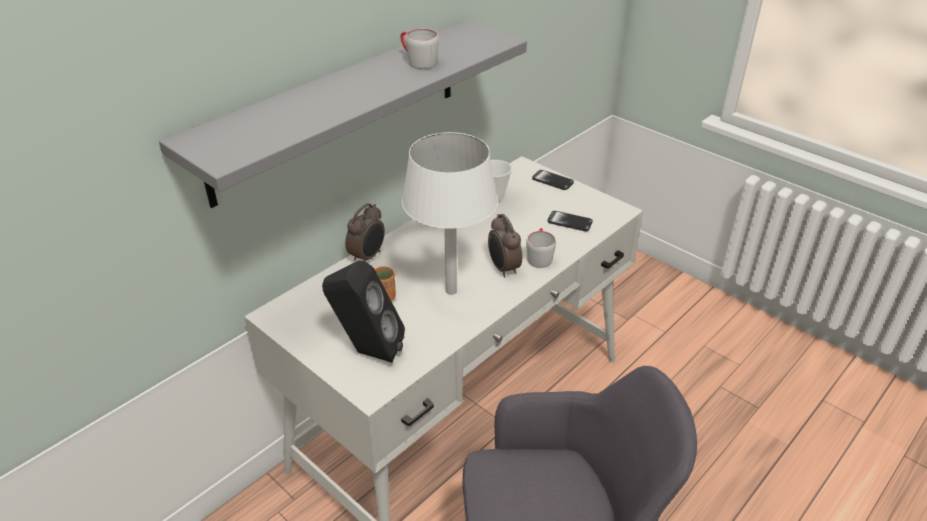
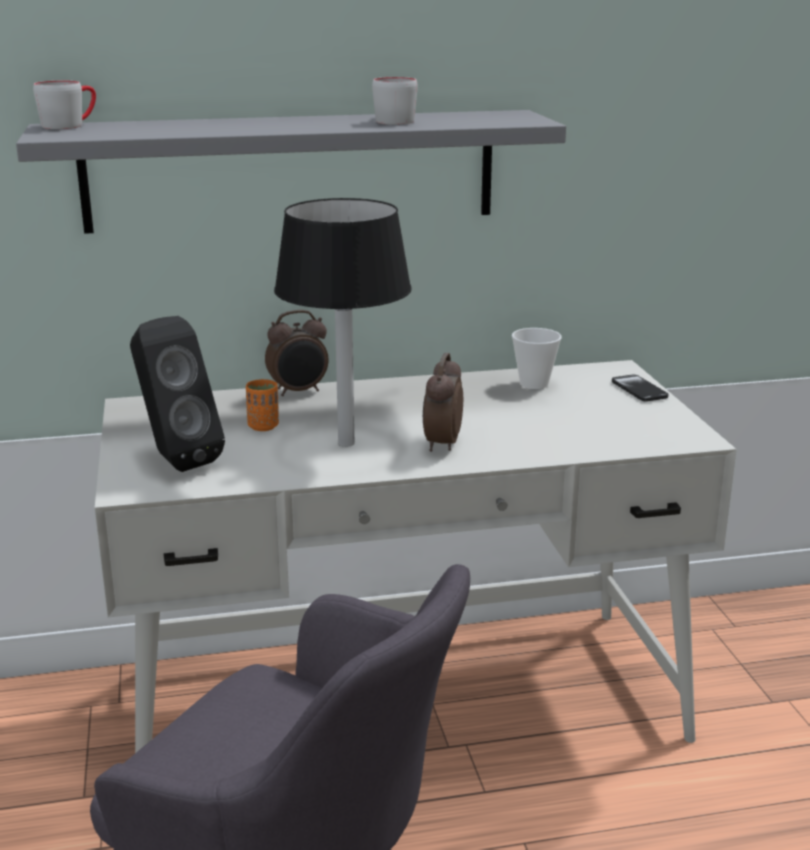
camera: 35 degrees right, 15 degrees down
(450, 291) = (346, 443): white table lamp -> black table lamp
(539, 256) = (507, 447): grey mug -> grey mug (70, 125)
(569, 222) = (602, 430): phone -> none

